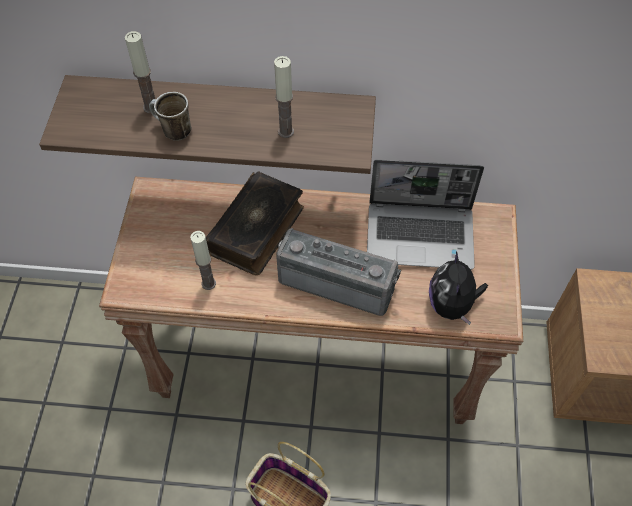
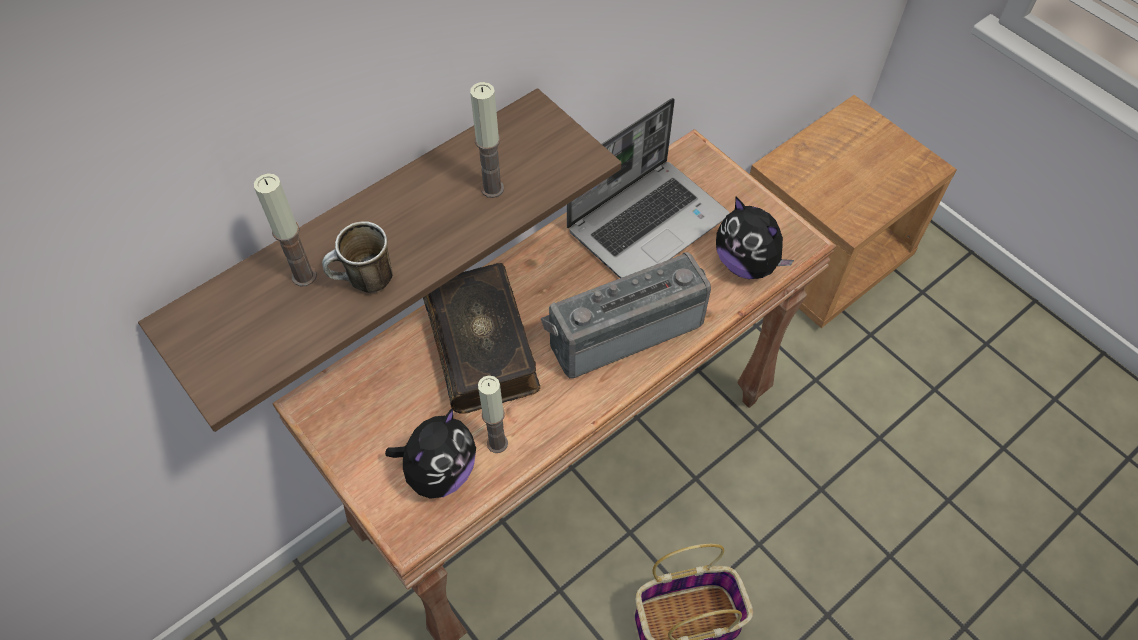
camera: 45 degrees left, 0 degrees up
(168, 273) = (439, 471): none -> plush toy

